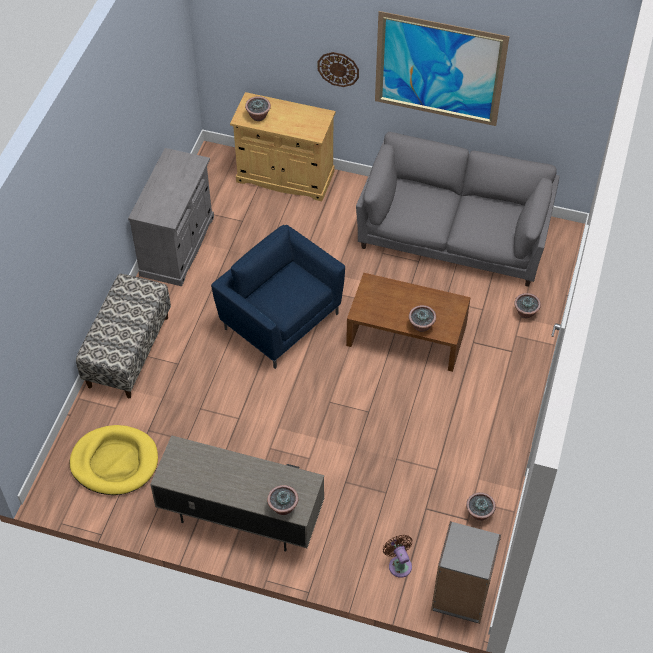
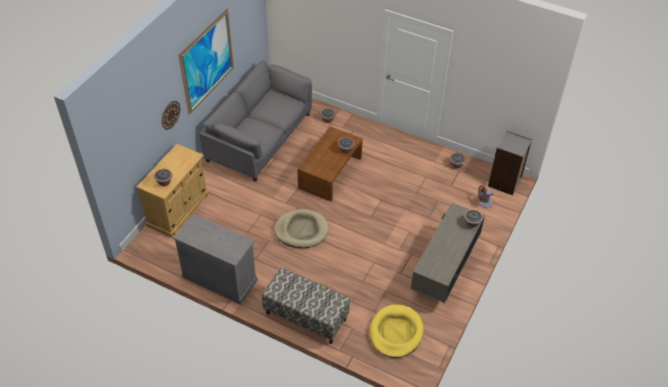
camera: 80 degrees left, 5 degrees down
(280, 319) = (301, 230): blue armchair -> beige dog bed

